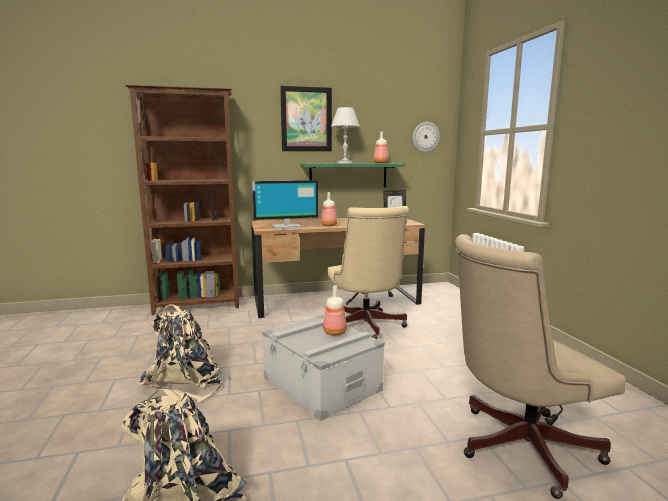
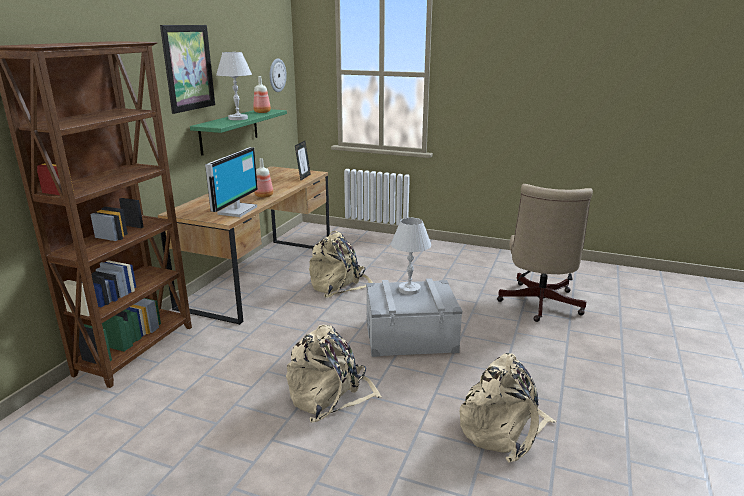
camera: 55 degrees left, 10 degrees up
(334, 332) = (409, 289): bottle -> white table lamp
(366, 327) = (339, 285): beige office chair -> beige backpack

